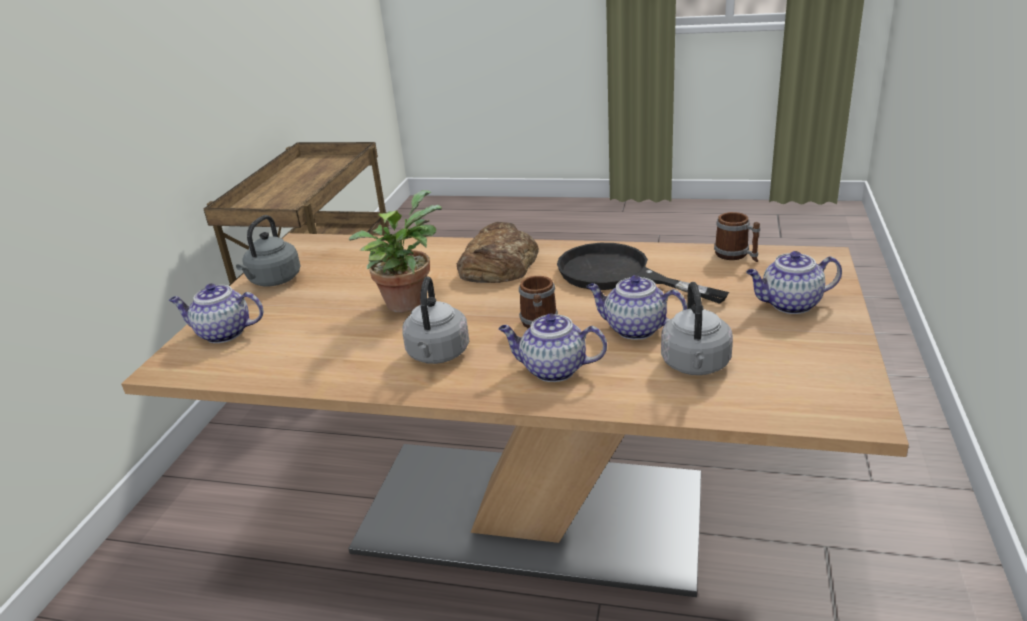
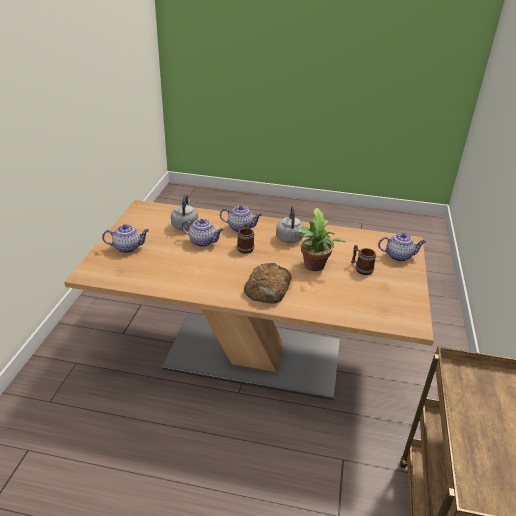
camera: 175 degrees right, 5 degrees up
(273, 281) = (402, 289): grey kettle -> none
(617, 275) = (201, 273): black frying pan -> none
(736, 256) = (129, 280): mug -> mug (361, 268)

